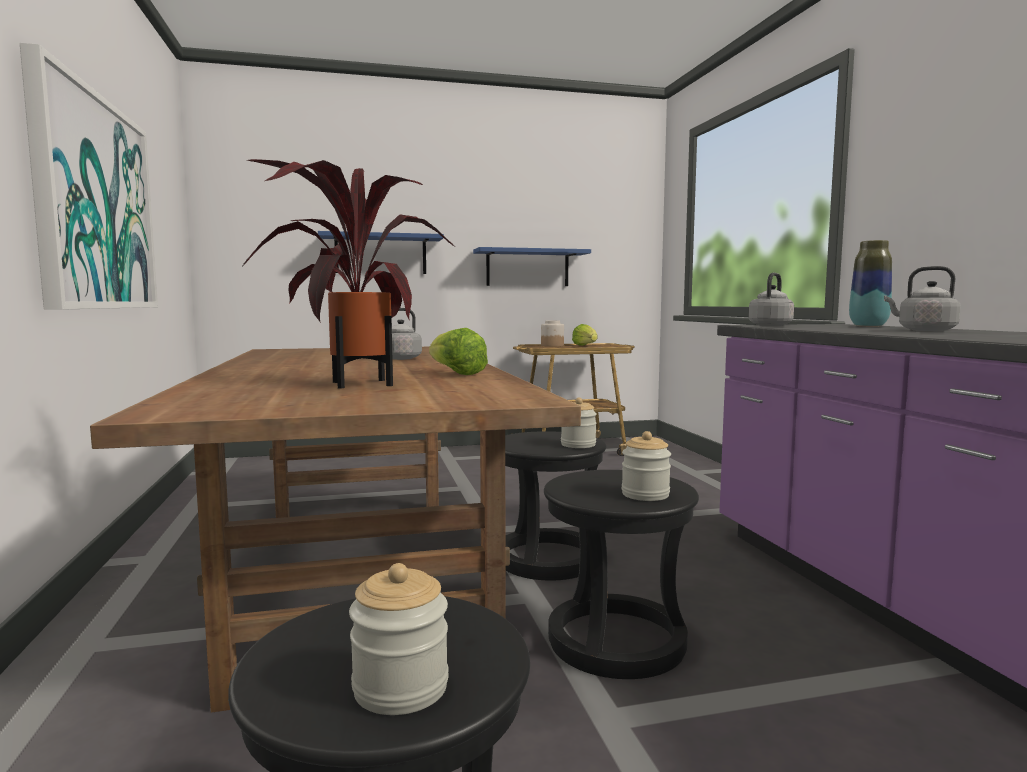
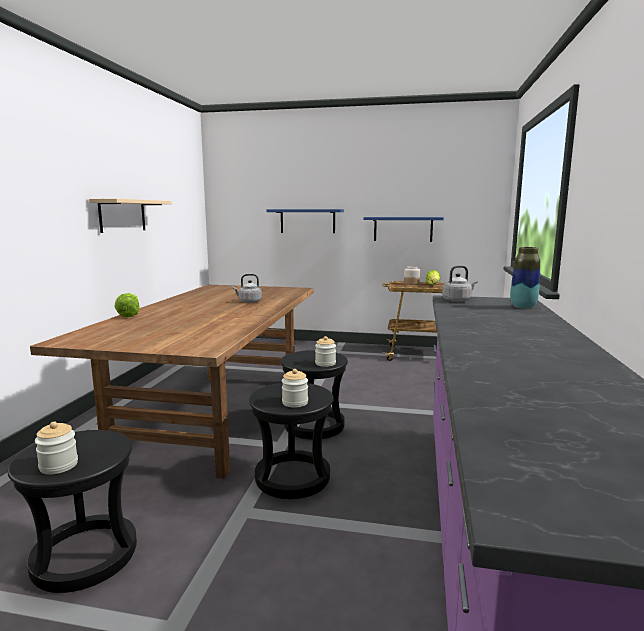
camera: 25 degrees right, 5 degrees up
(96, 204) = (122, 215): picture -> beige shelf
(354, 384) = (171, 326): potted plant -> none
(456, 373) = (237, 321): lettuce -> lettuce (129, 315)
(923, 330) = (508, 322): grey kettle -> none

